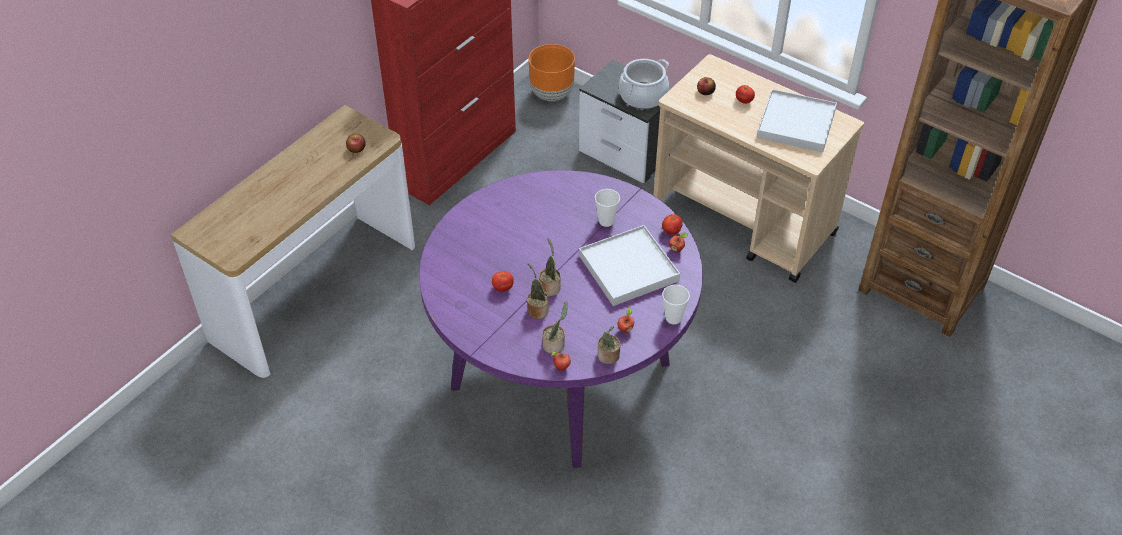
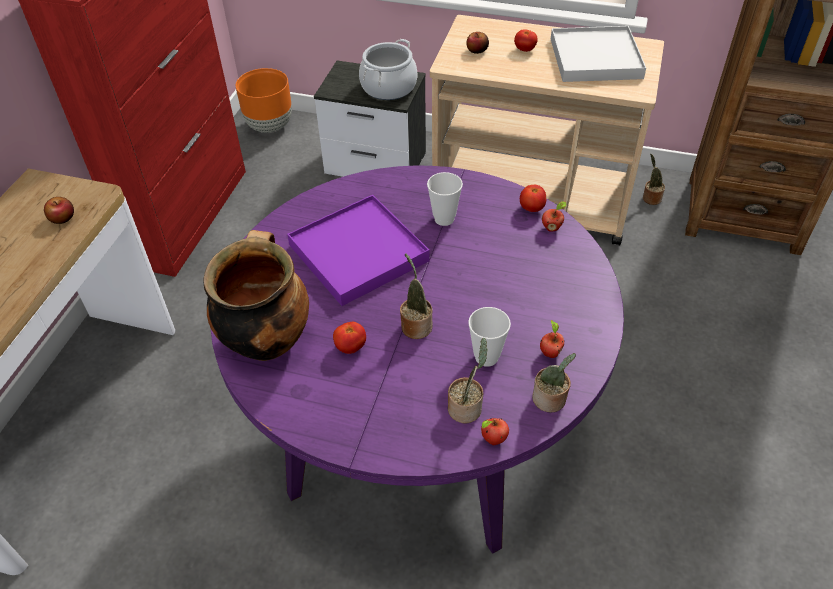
camera: 20 degrees left, 0 degrees up
(454, 267) = (266, 339): none -> cooking pot
(536, 229) = (358, 253): none -> purple tray
(537, 309) = (414, 363): potted plant -> potted plant (650, 198)
(629, 268) = (506, 269): white tray -> none
(673, 318) = (602, 317): cup -> cup (486, 357)

